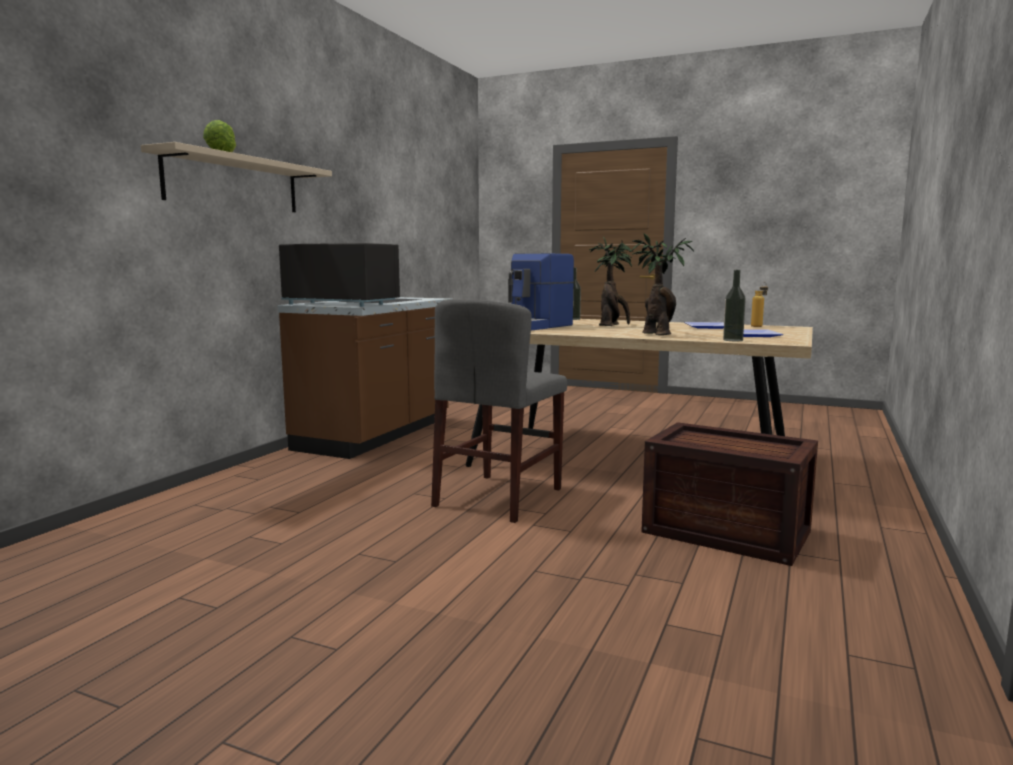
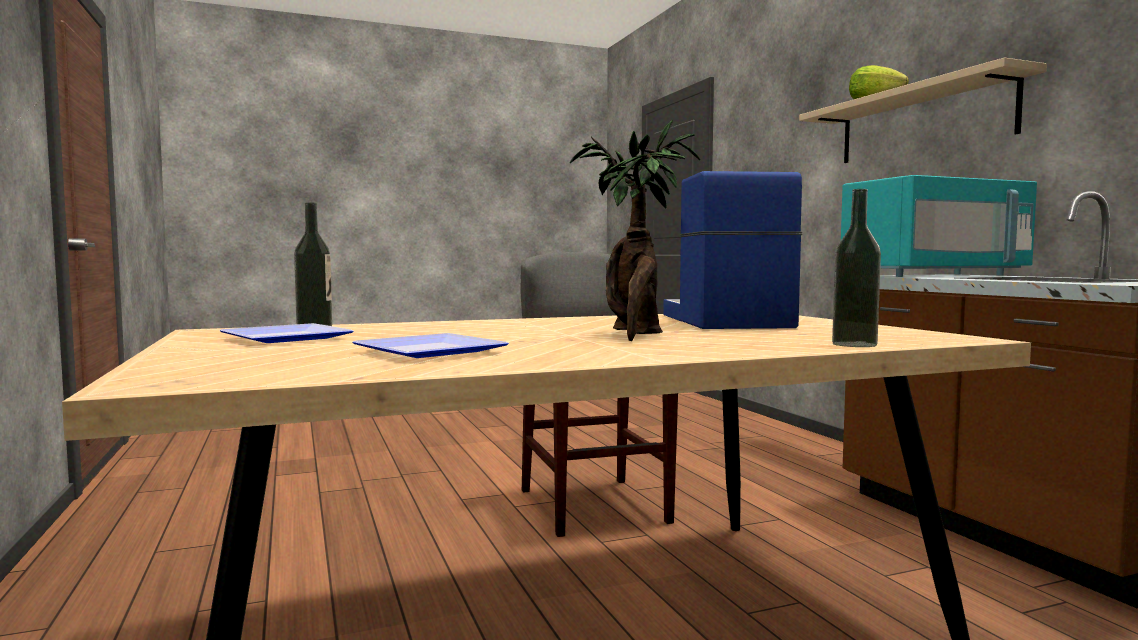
camera: 135 degrees right, 5 degrees down
(341, 304) = (934, 275): black microwave -> turquoise microwave
(655, 334) = (466, 325): potted plant -> none
(723, 531) = (300, 545): crate -> none
(758, 326) = (290, 373): bottle -> none

